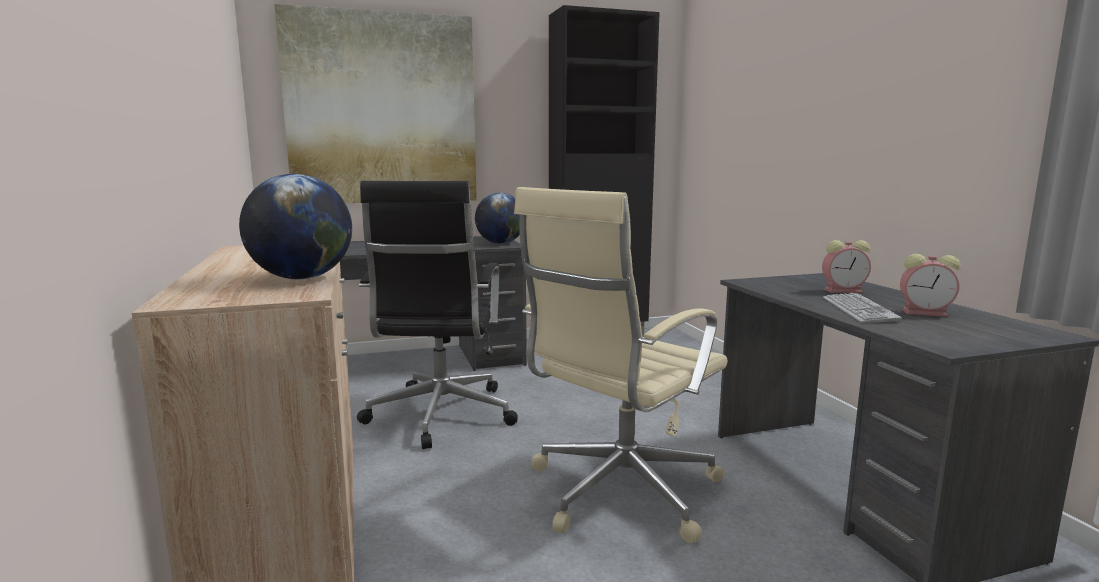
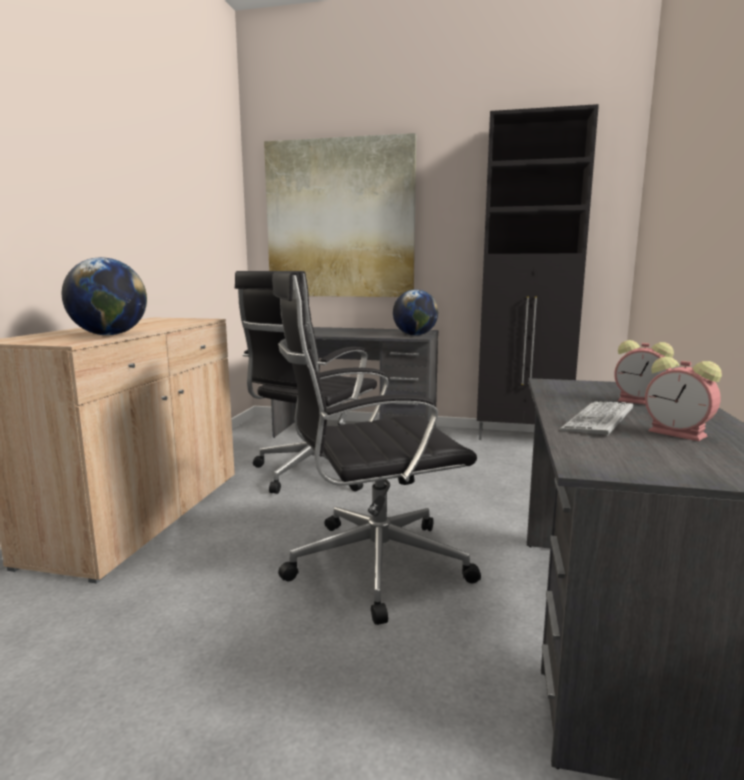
camera: 30 degrees right, 0 degrees up
(619, 492) = (371, 564): beige office chair -> black office chair

